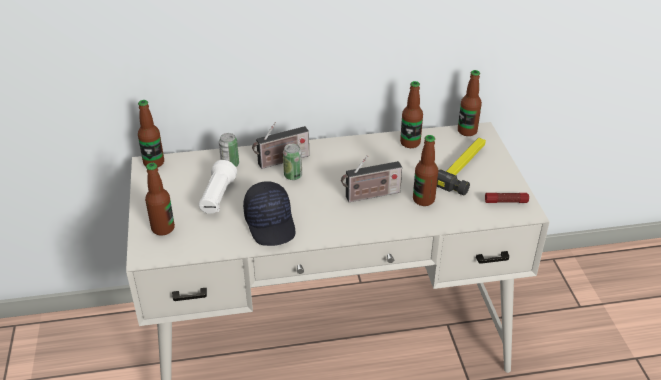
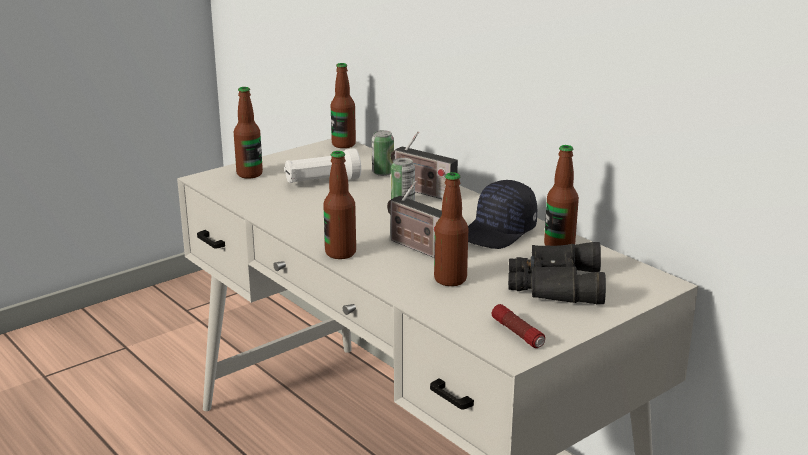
camera: 60 degrees right, 15 degrees down
(271, 223) = (308, 214): black cap -> black cap (499, 232)
(457, 165) = (554, 284): hammer -> black binoculars
(467, 131) = (645, 274): bottle -> bottle (340, 253)

